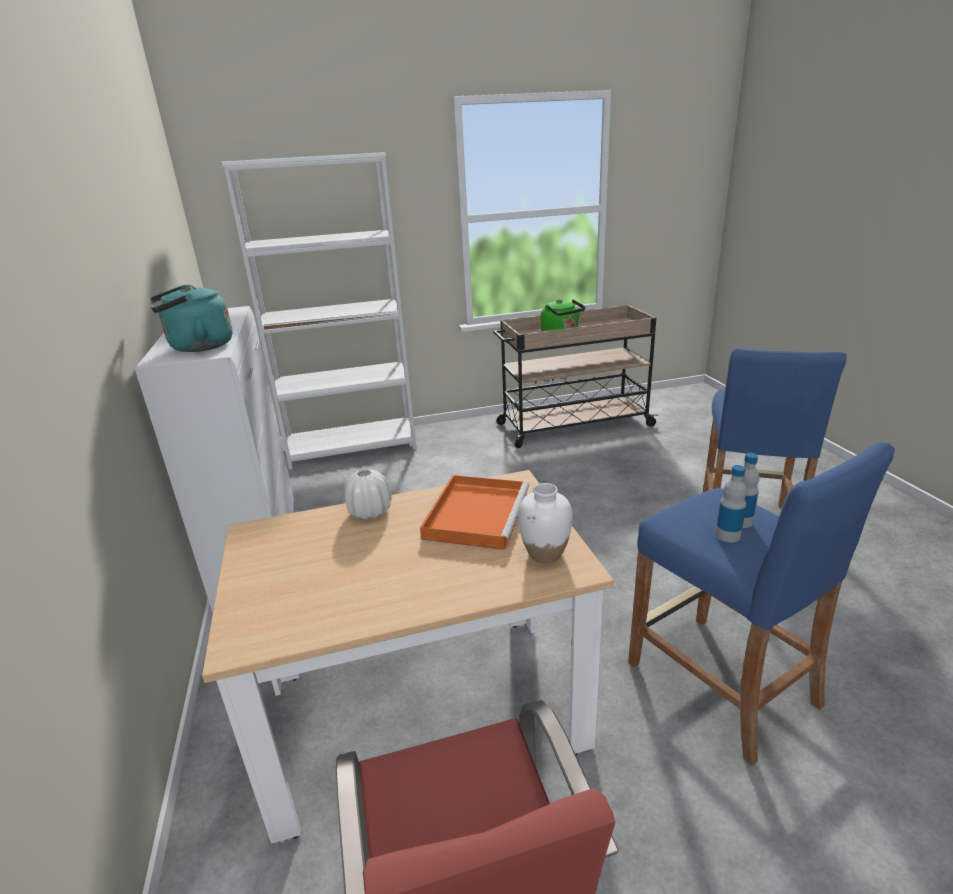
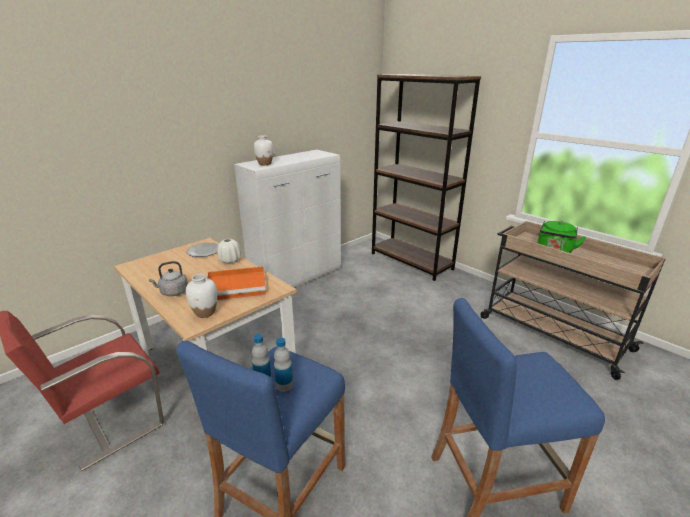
camera: 60 degrees right, 0 degrees up
(197, 347) = (264, 164): turquoise kettle -> white vase
(289, 535) = (204, 251): none -> plate
(352, 448) = (411, 261): white bookcase -> brown bookcase
(439, 584) = (173, 292): none -> grey kettle

